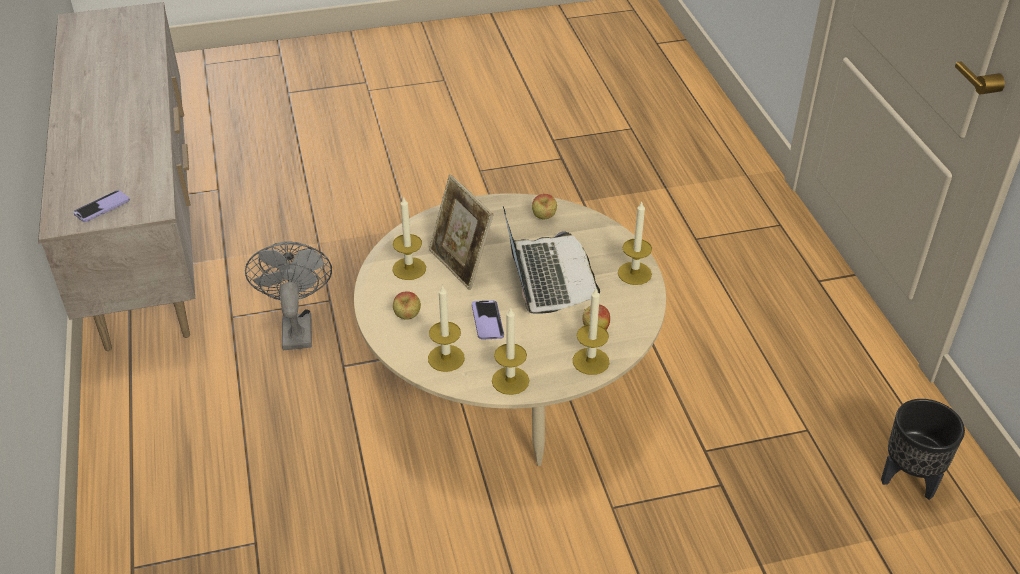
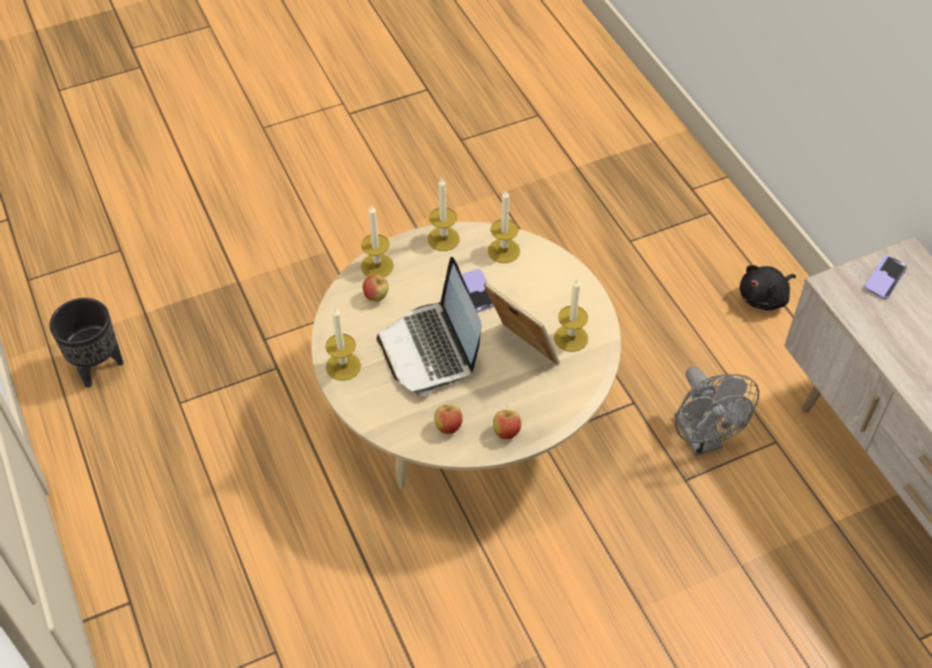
camera: 170 degrees right, 10 degrees up
(145, 447) = (765, 298): none -> black plush toy
(407, 317) = (552, 285): apple -> apple (506, 432)

